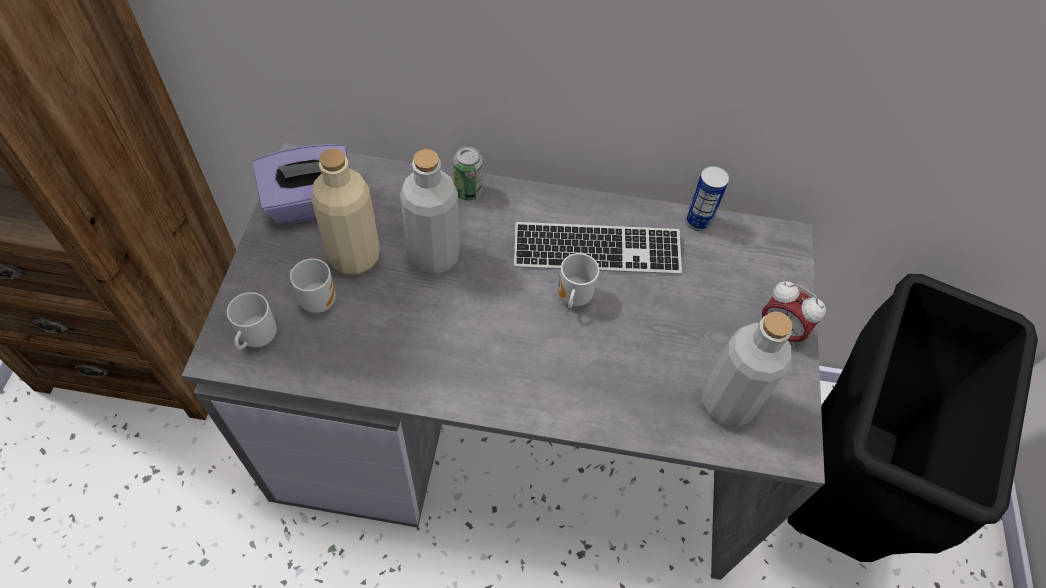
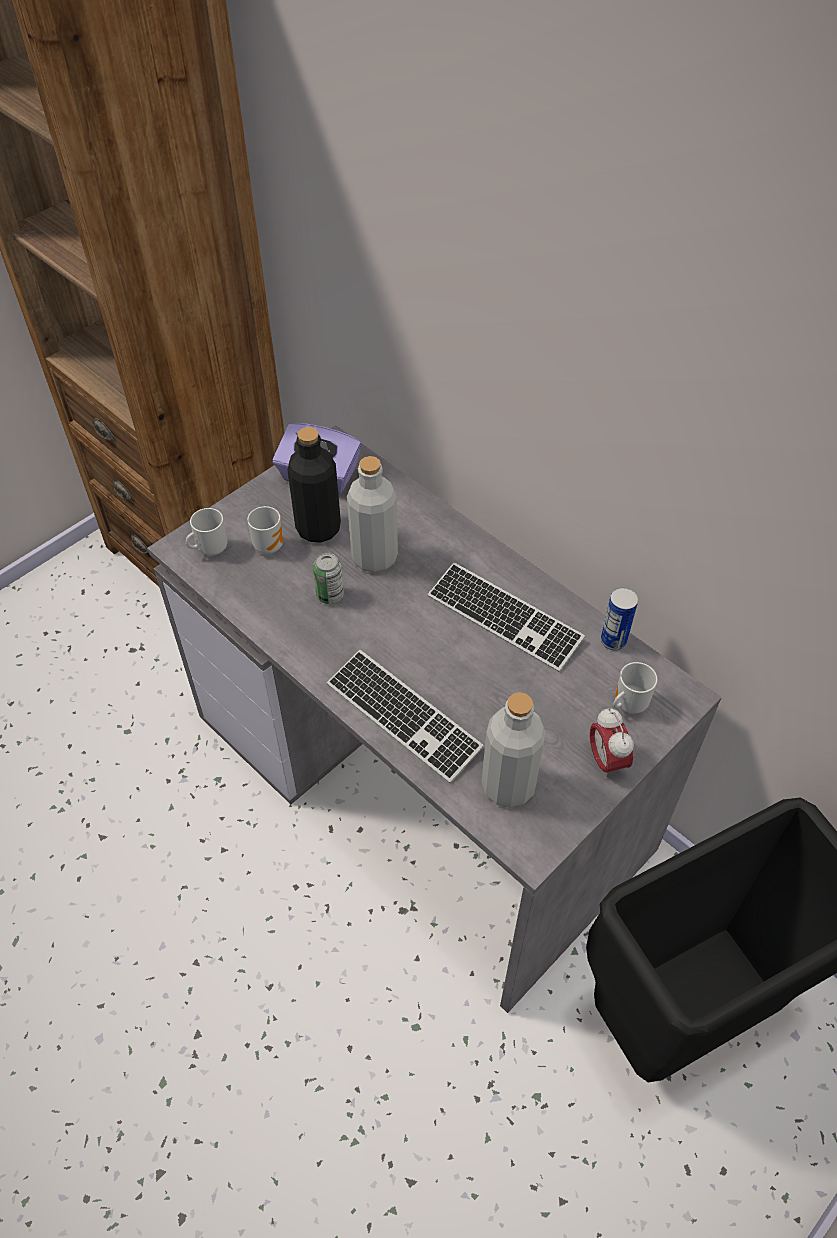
camera: 40 degrees right, 5 degrees down
(354, 256) = (318, 528): beige bottle -> black bottle
(468, 191) = (441, 524): can -> can (330, 595)
(572, 298) = (453, 641): mug -> mug (627, 704)
(589, 397) = (403, 717): none -> keyboard

